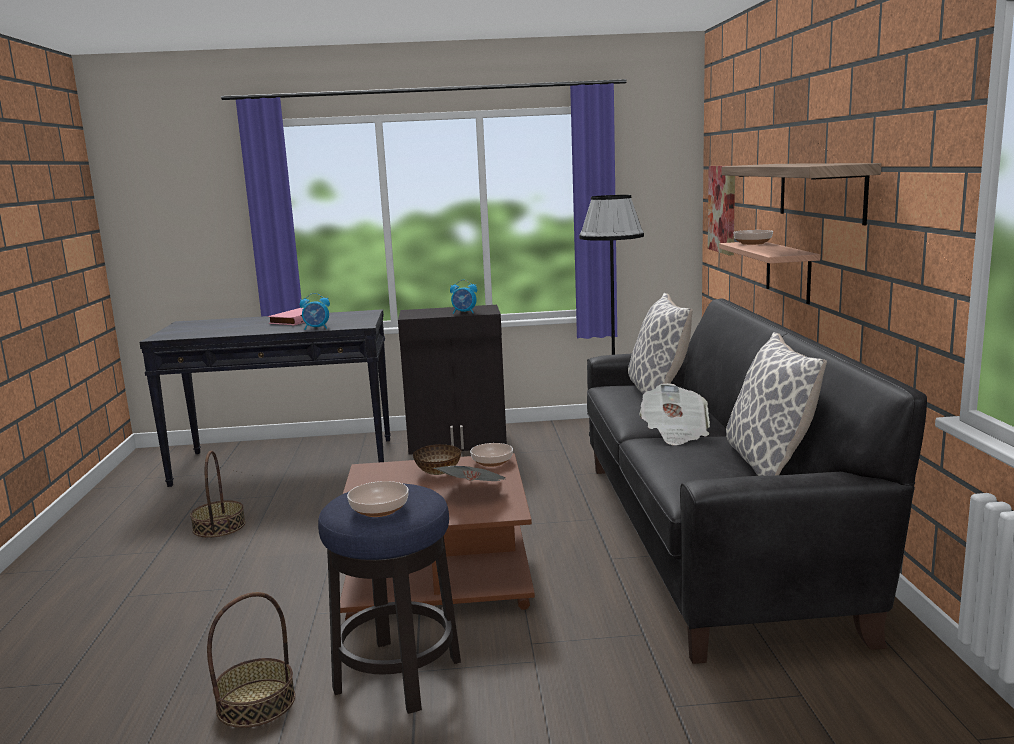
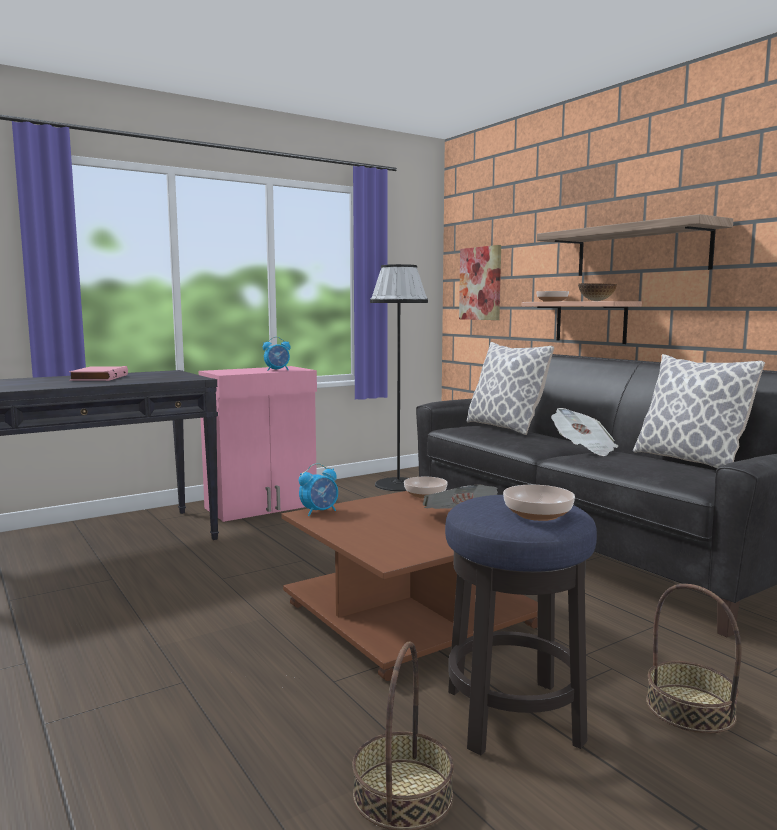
camera: 30 degrees left, 5 degrees down
(219, 526) = (81, 620): basket -> basket (690, 708)
(316, 328) = (146, 381): alarm clock -> alarm clock (319, 512)
(438, 473) = (391, 509): bowl -> bowl (596, 301)
(458, 443) = (262, 506): black cabinet -> pink cabinet

